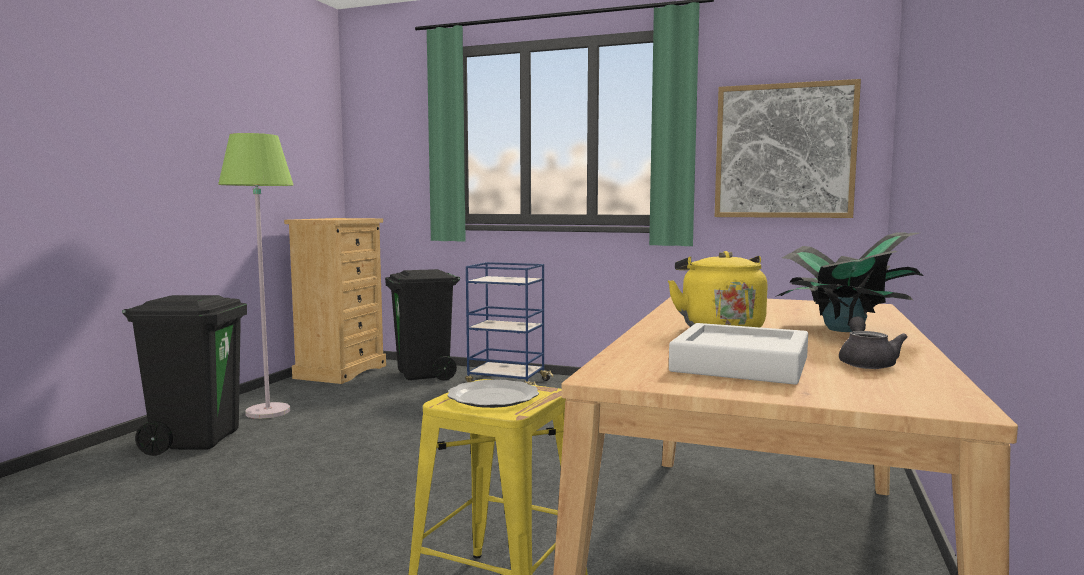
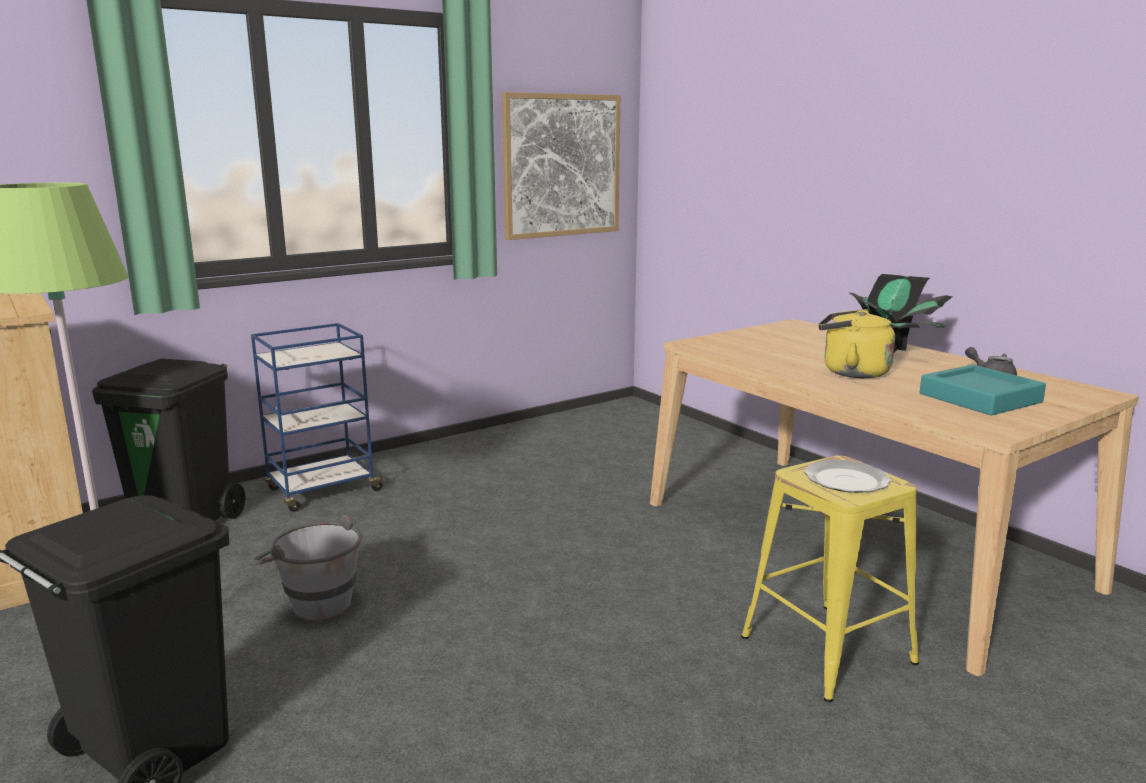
camera: 55 degrees left, 10 degrees up
(371, 422) = (313, 601): none -> grey bucket
(740, 365) = (980, 398): white tray -> turquoise tray

